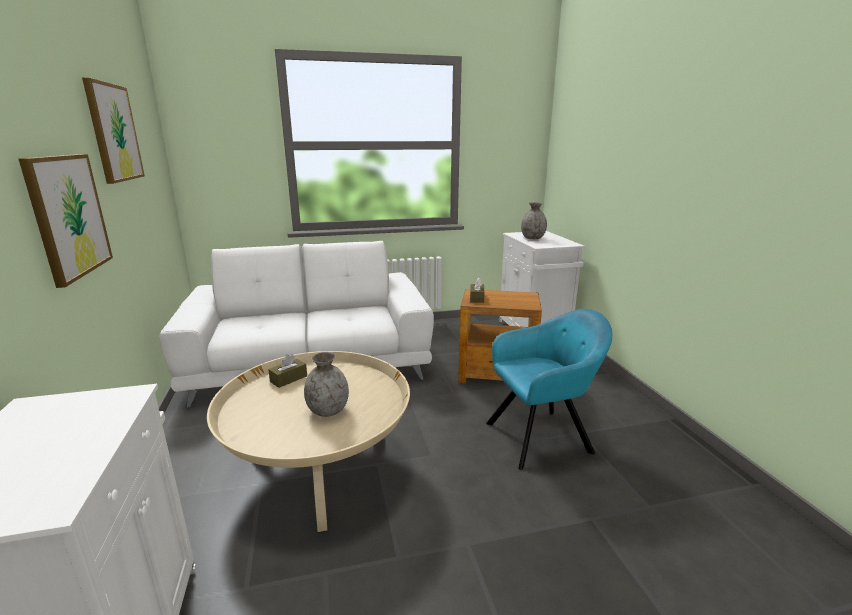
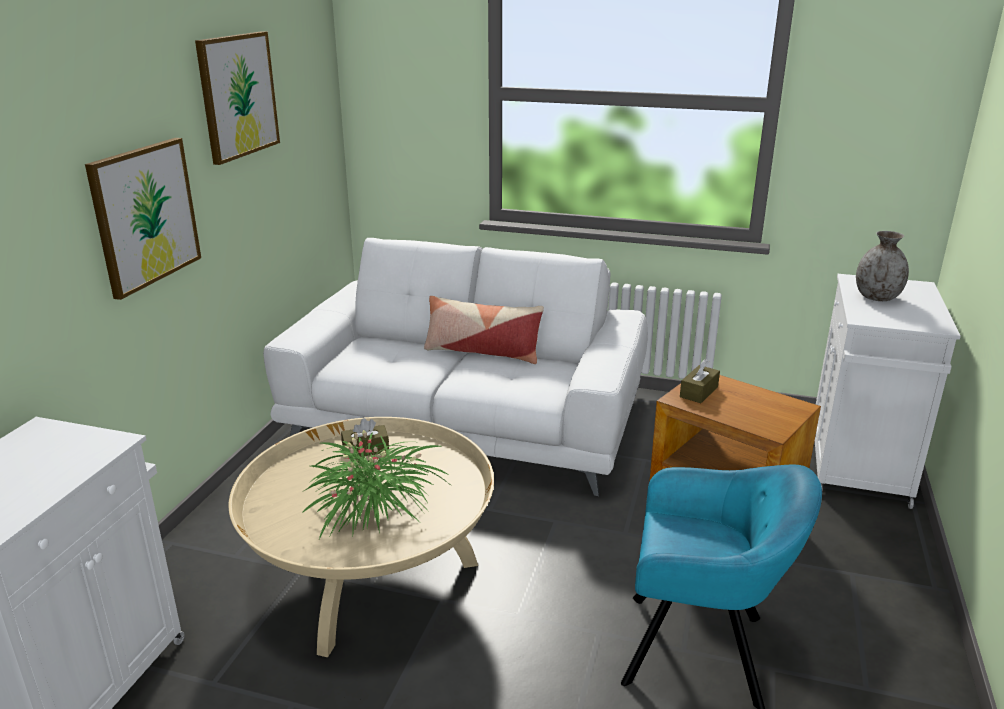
camera: 30 degrees right, 5 degrees up
(319, 310) = (482, 351): none -> pillow
(328, 410) = (372, 509): grey vase -> potted plant

